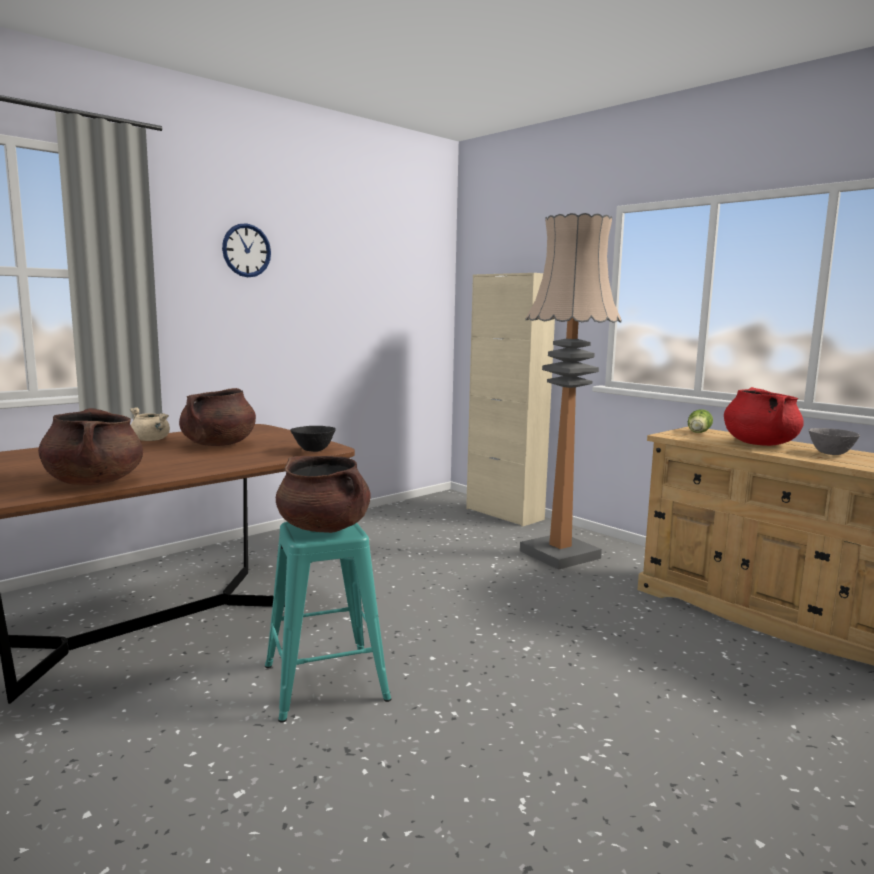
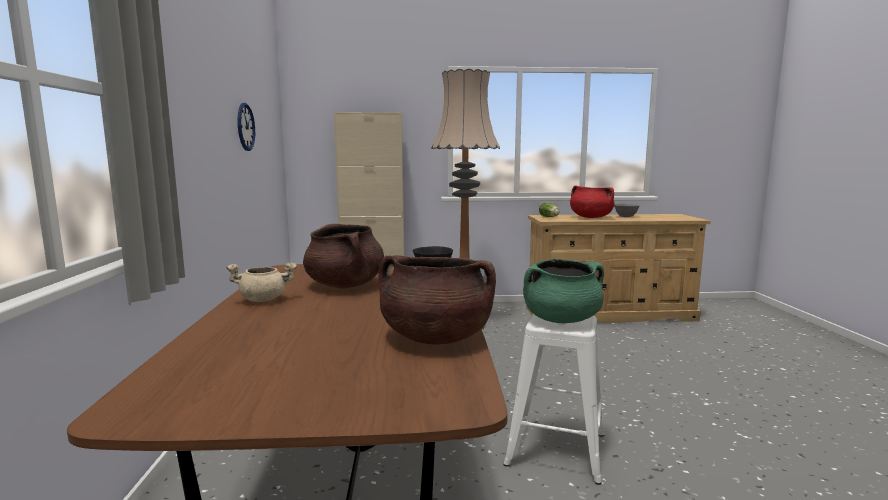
camera: 50 degrees left, 0 degrees up
(246, 250) = (195, 72): wall clock -> wall clock (245, 127)
(324, 528) = (561, 319): brown cooking pot -> green cooking pot
(326, 681) = (555, 448): turquoise stool -> white stool

